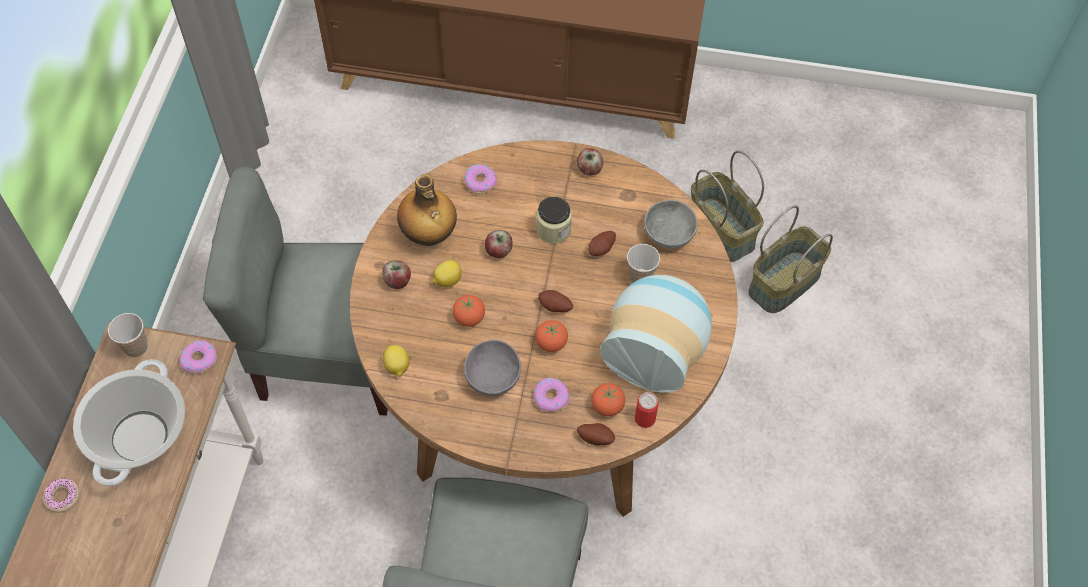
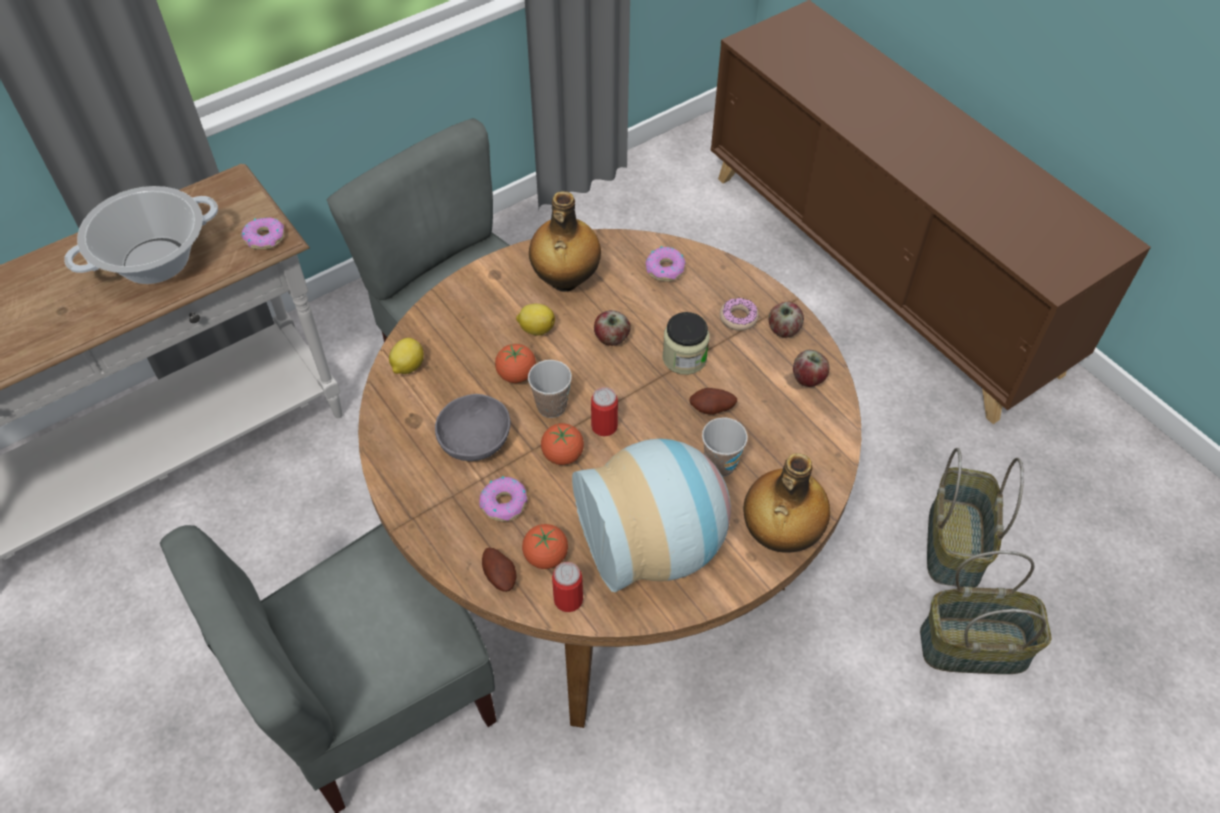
camera: 45 degrees right, 5 degrees down
(62, 497) = (54, 262): donut -> donut (738, 318)
(136, 347) = (235, 195): cup -> cup (551, 406)
(397, 281) = (494, 298): apple -> apple (808, 378)
(555, 307) = (604, 426): potato -> can
(668, 235) = (796, 447): grey bowl -> none
(710, 291) = (779, 535): none -> bottle

